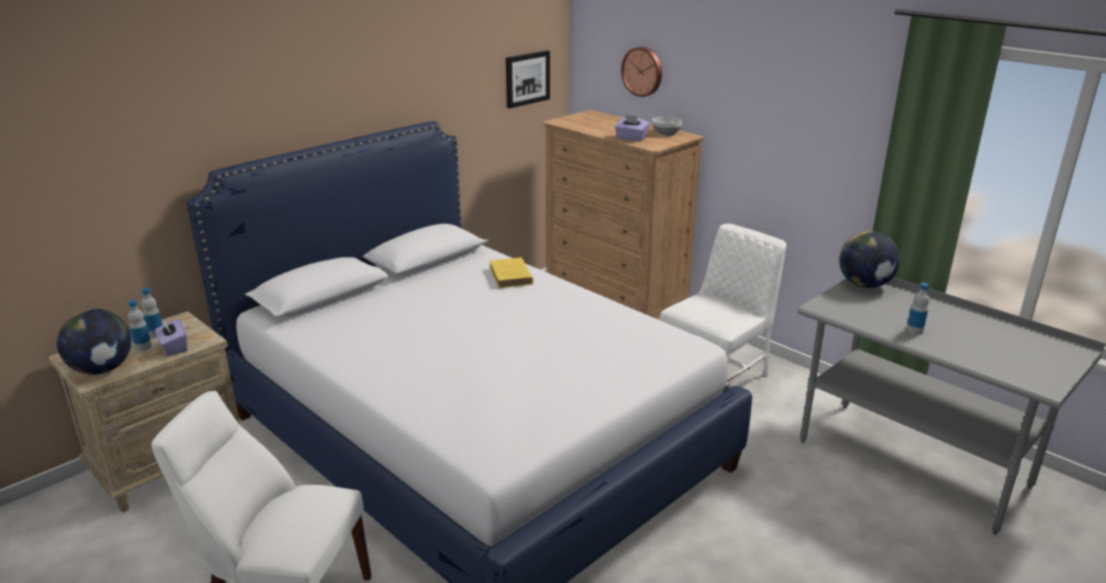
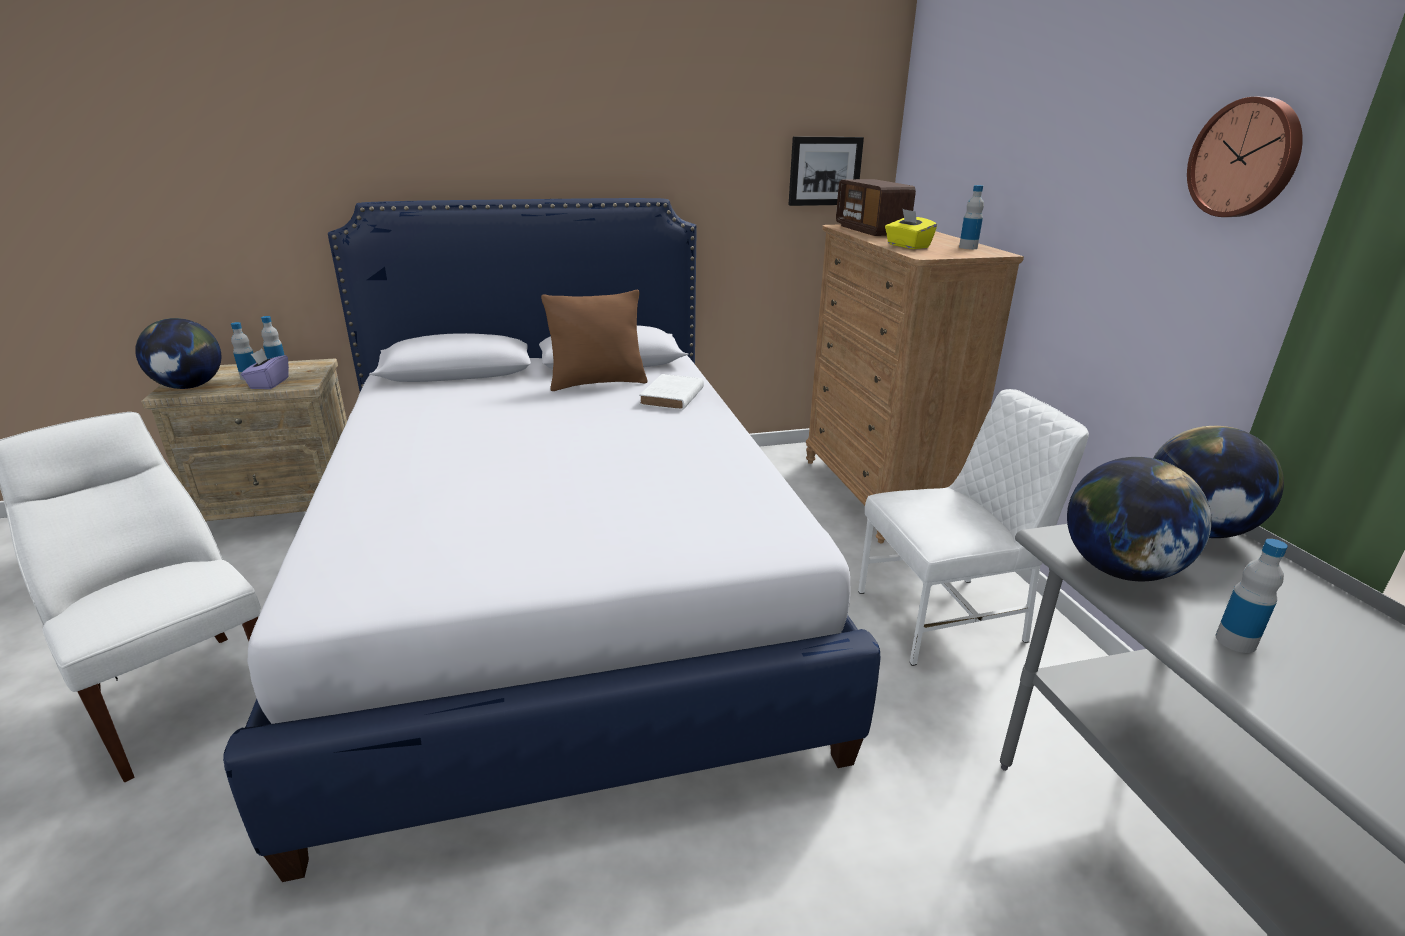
camera: 30 degrees right, 0 degrees up
(444, 278) = (598, 383): none -> brown pillow
(511, 277) = (671, 397): yellow book -> white book
(583, 123) = (871, 230): none -> radio
(631, 138) = (907, 246): purple tissue box -> yellow tissue box
(643, 71) = (968, 162): wall clock -> wall clock (1246, 158)
(665, 133) = (968, 247): bowl -> bottle
(853, 314) = (1119, 570): none -> globe

